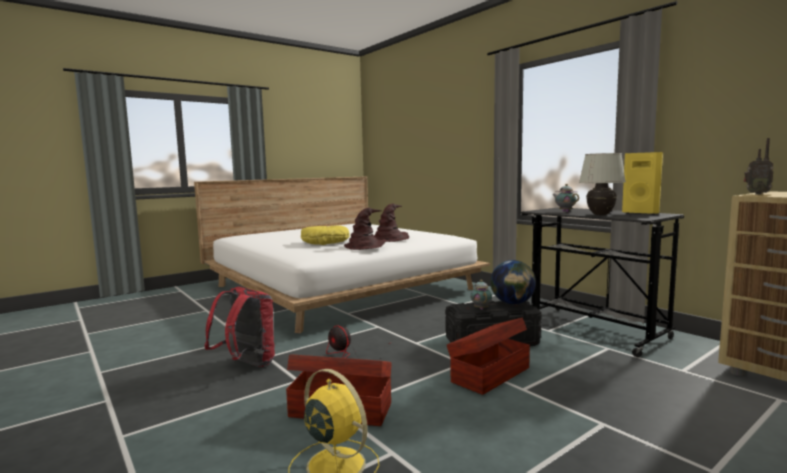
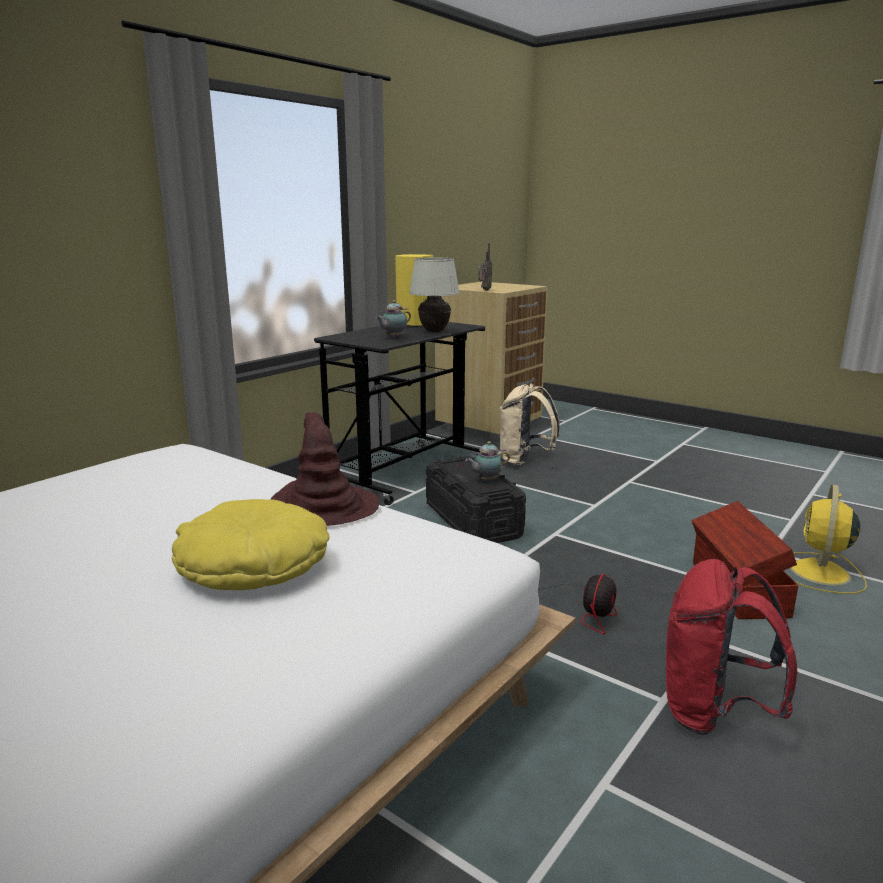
camera: 105 degrees left, 10 degrees up
(390, 239) = (207, 495): brown hat -> none
(489, 374) = (575, 519): brown storage box -> none
(512, 303) = (456, 465): globe -> none
(650, 377) = (525, 461): none -> beige backpack

